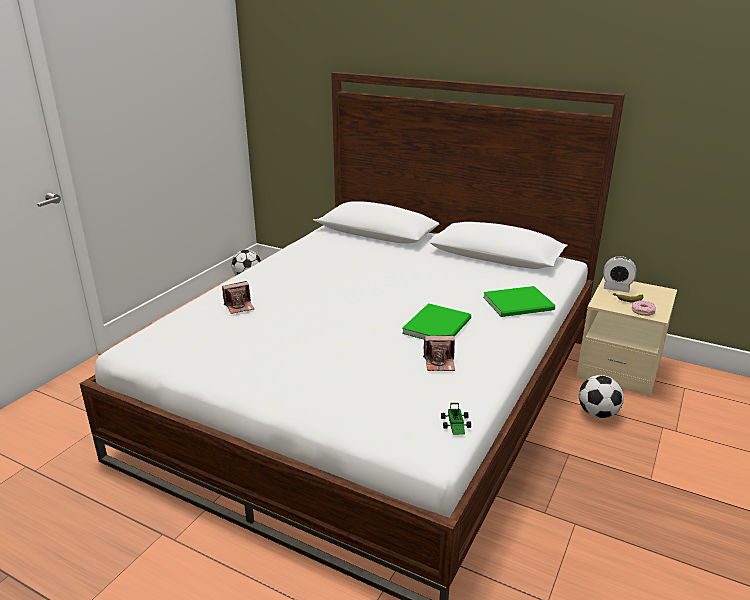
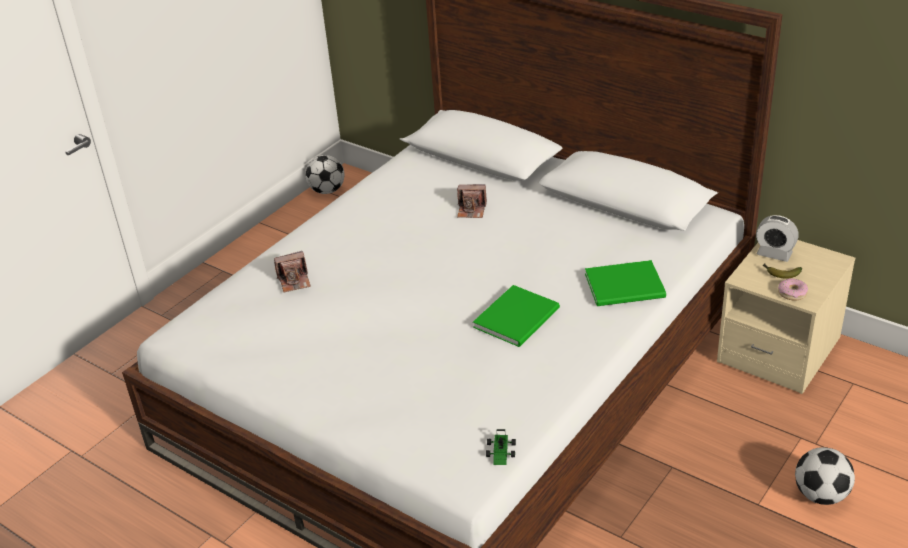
camera: 10 degrees right, 10 degrees up
(439, 363) = (505, 371): camera -> camera (471, 210)
(597, 414) = (725, 415): football -> football (820, 495)

